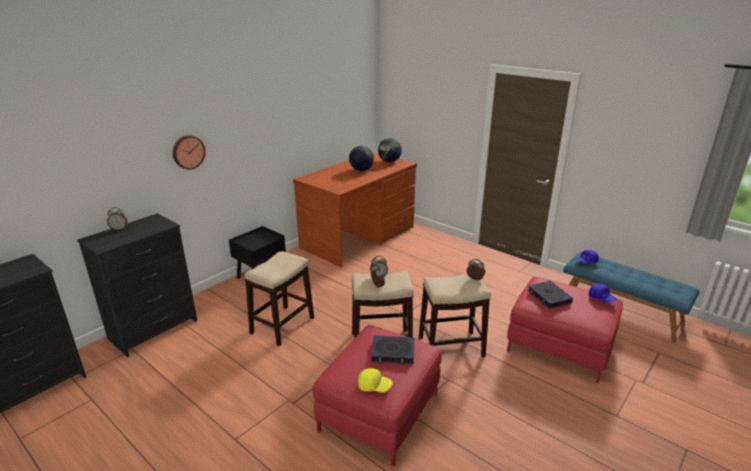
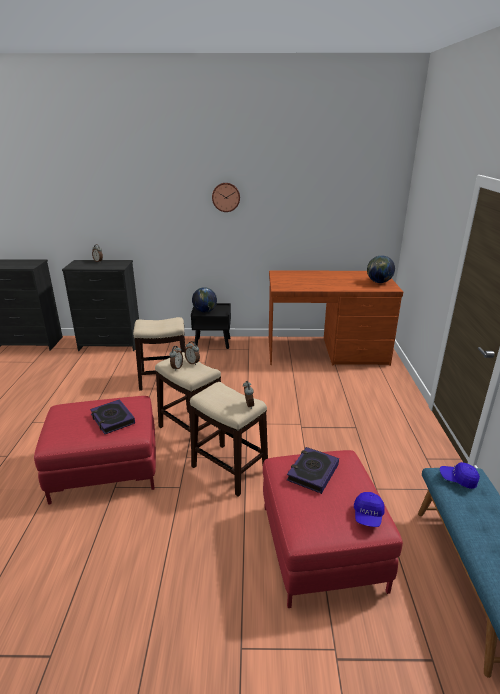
camera: 50 degrees right, 0 degrees up
(188, 152) = (166, 219): wall clock -> wall clock (226, 197)
(361, 170) = (335, 281): globe -> globe (205, 311)
(374, 386) = (61, 429): yellow cap -> none

